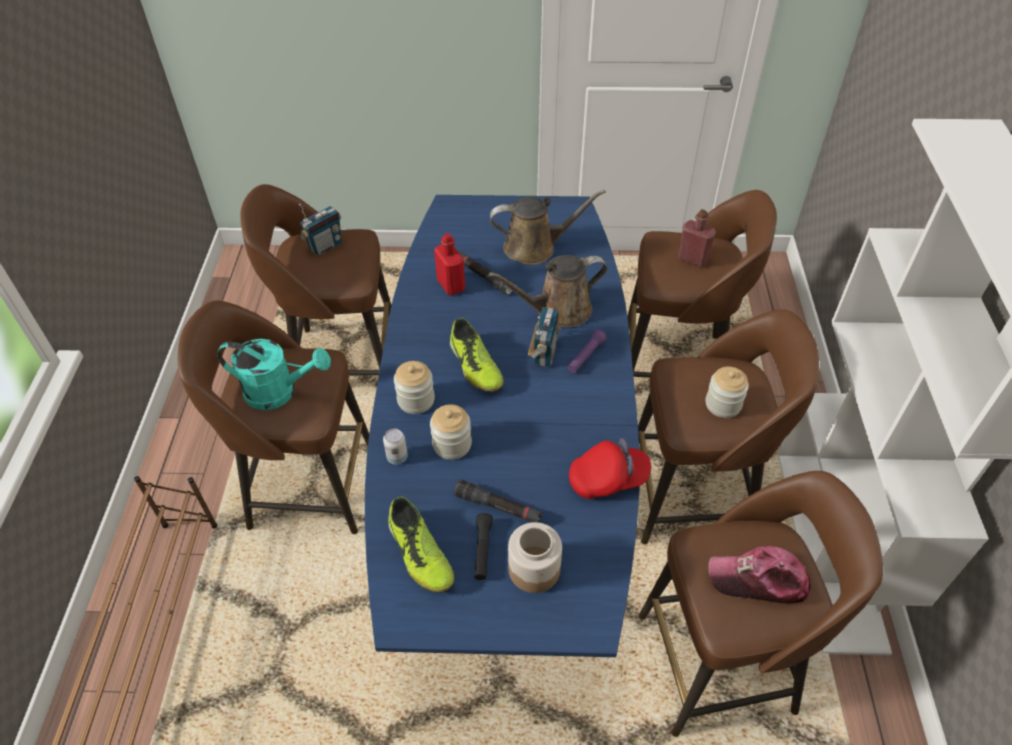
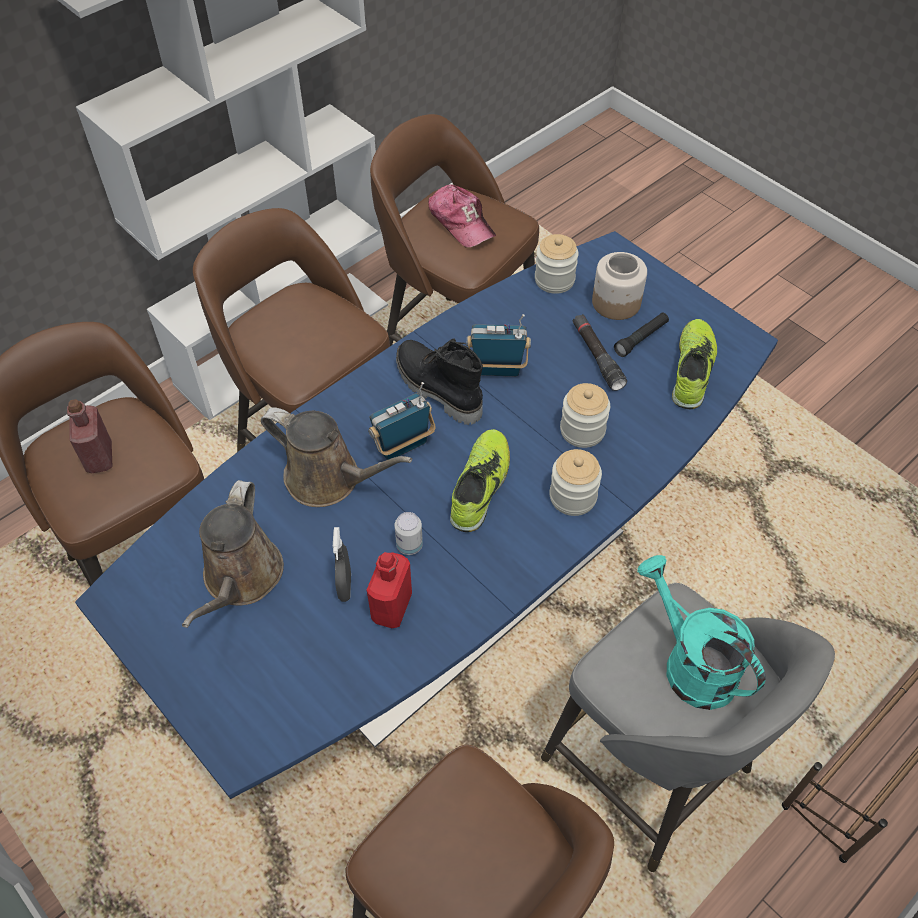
camera: 135 degrees left, 5 degrees up
(307, 485) = (650, 769): brown stool -> grey stool
(325, 246) = (447, 882): radio -> radio (497, 370)
(397, 457) = (642, 456): can -> can (409, 545)
(484, 277) = (345, 587): black flashlight -> grey spray bottle
(535, 247) = (240, 579): brown watering can -> brown watering can turned 120 degrees counterclockwise
(570, 399) = (436, 390): none -> black boot
(586, 356) = (370, 414): purple flashlight -> none
(608, 479) = (490, 313): red cap -> none
(723, 404) = (308, 321): jar -> jar (554, 280)

